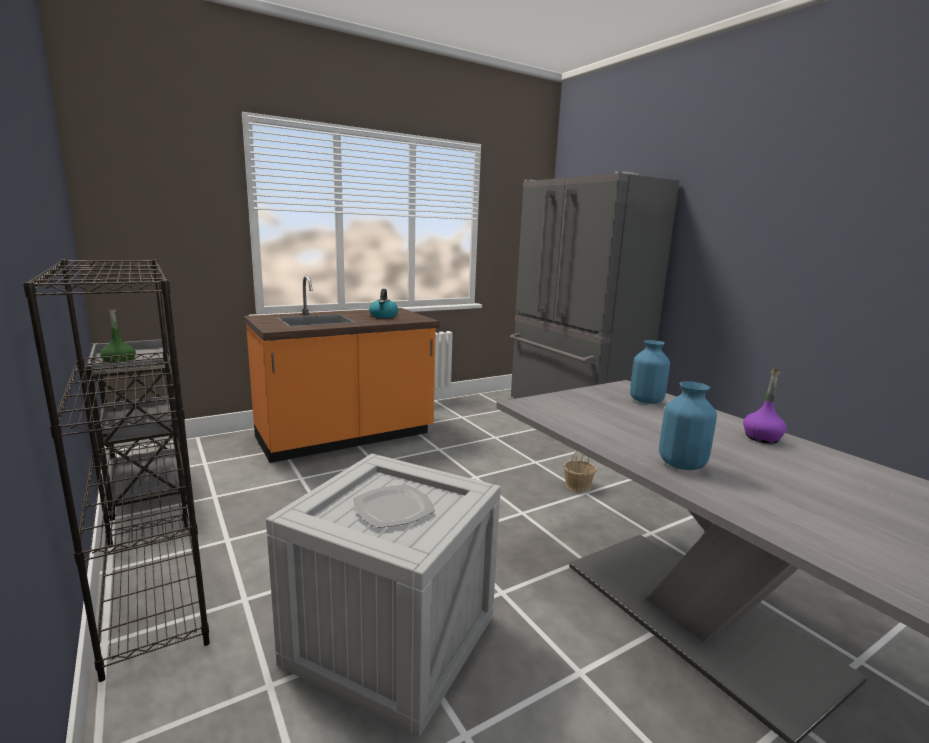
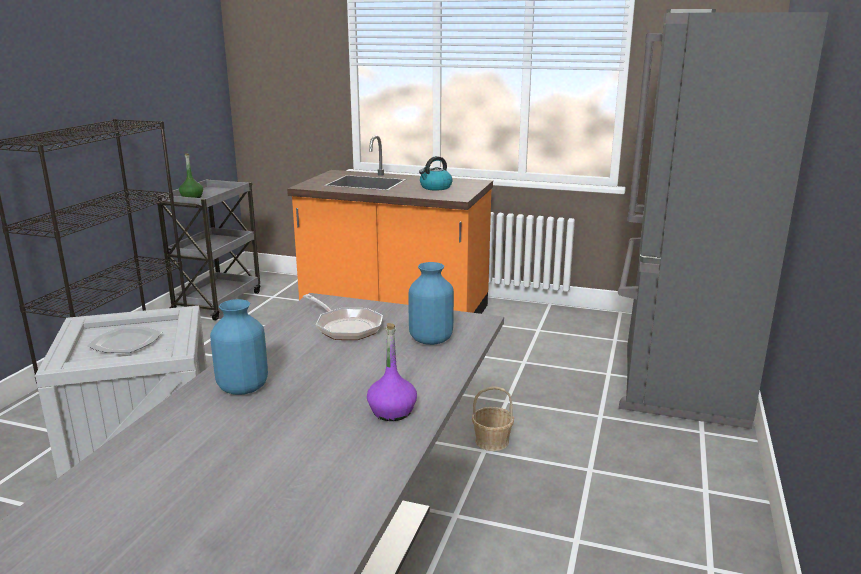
camera: 50 degrees right, 5 degrees up
(592, 411) = (345, 327): none -> frying pan

